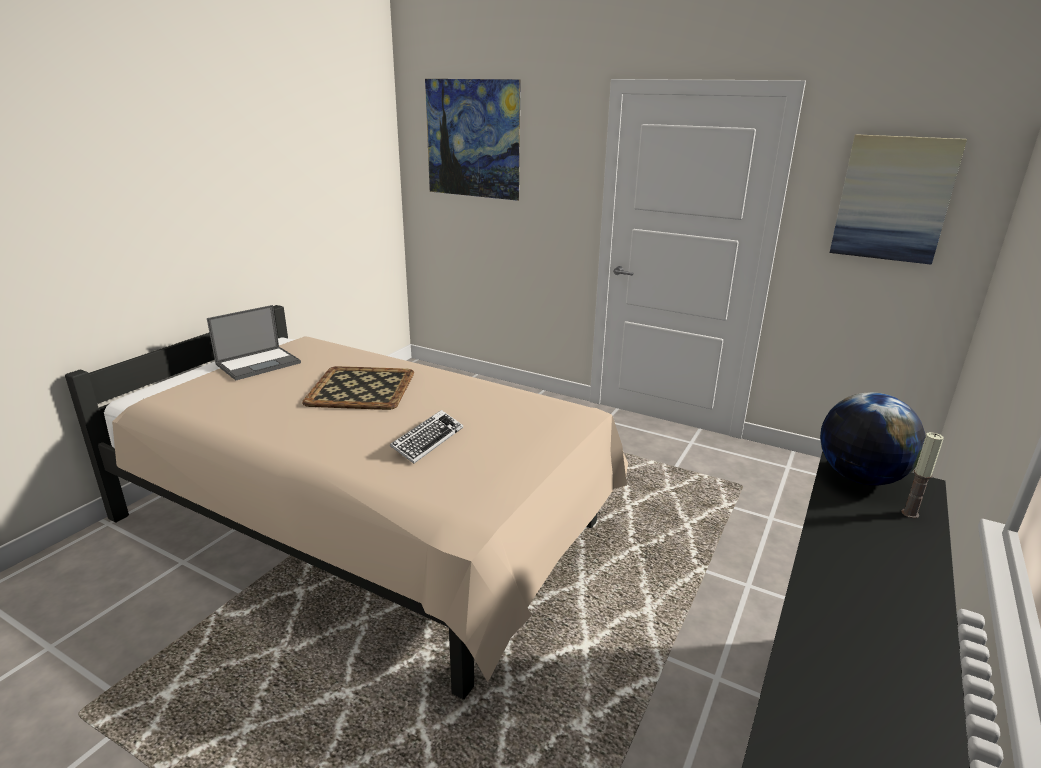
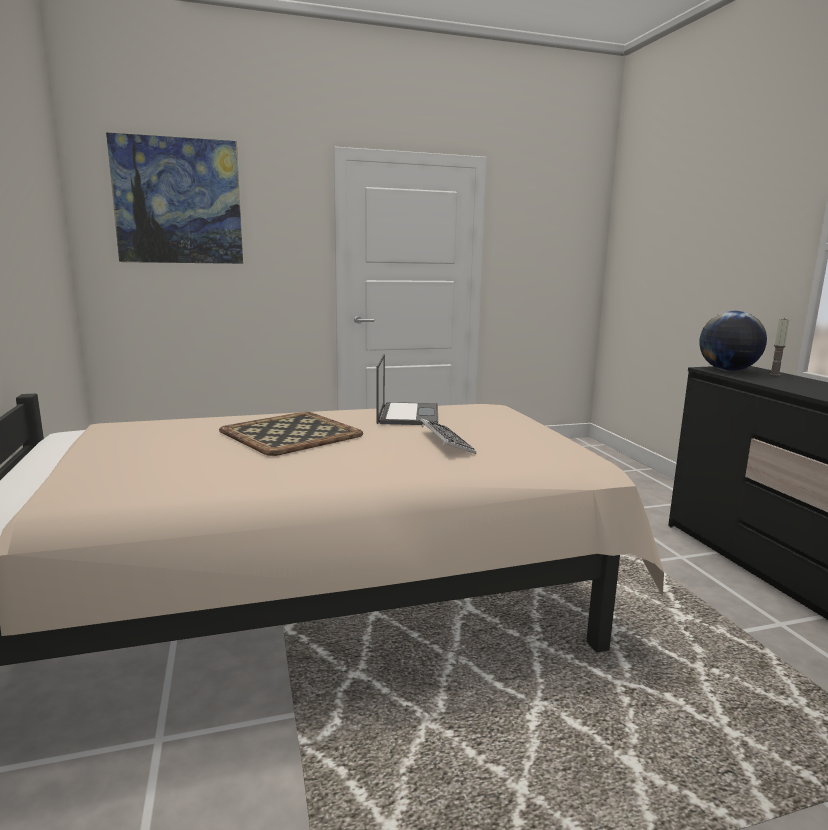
camera: 45 degrees left, 10 degrees down
(259, 363) = (109, 447): laptop -> laptop (408, 414)
(893, 199) = (548, 240): picture -> none

